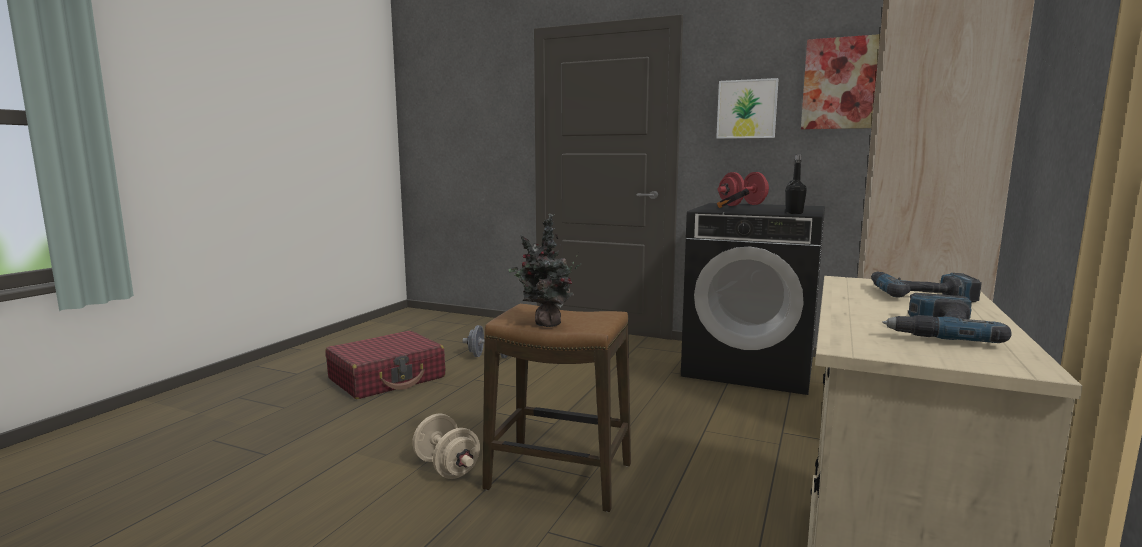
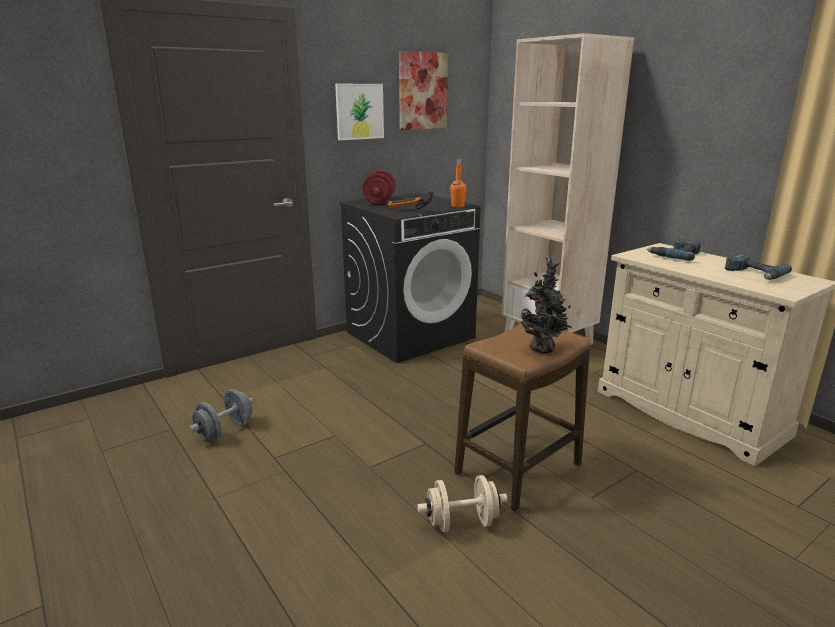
camera: 60 degrees left, 10 degrees up
(387, 378) = (189, 517): red suitcase -> none
(794, 213) = (457, 206): black bottle -> orange bottle

